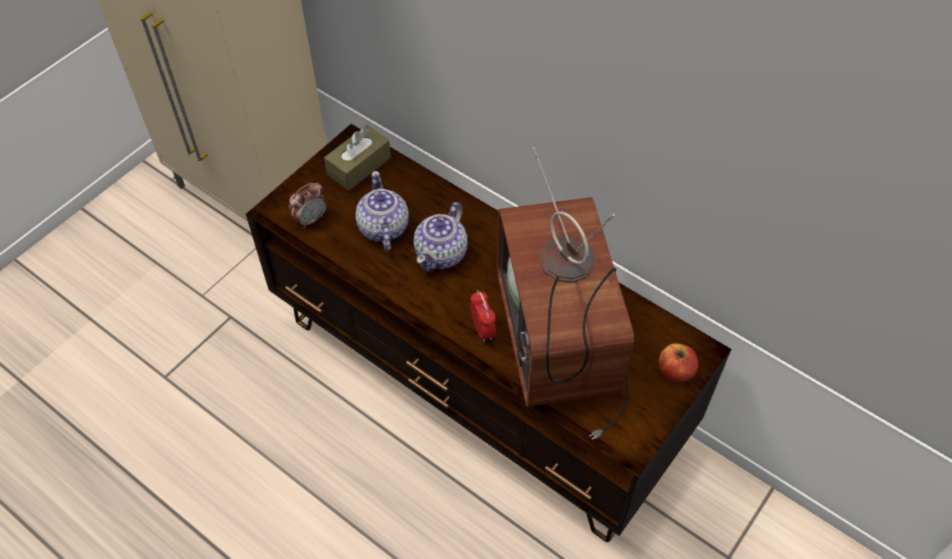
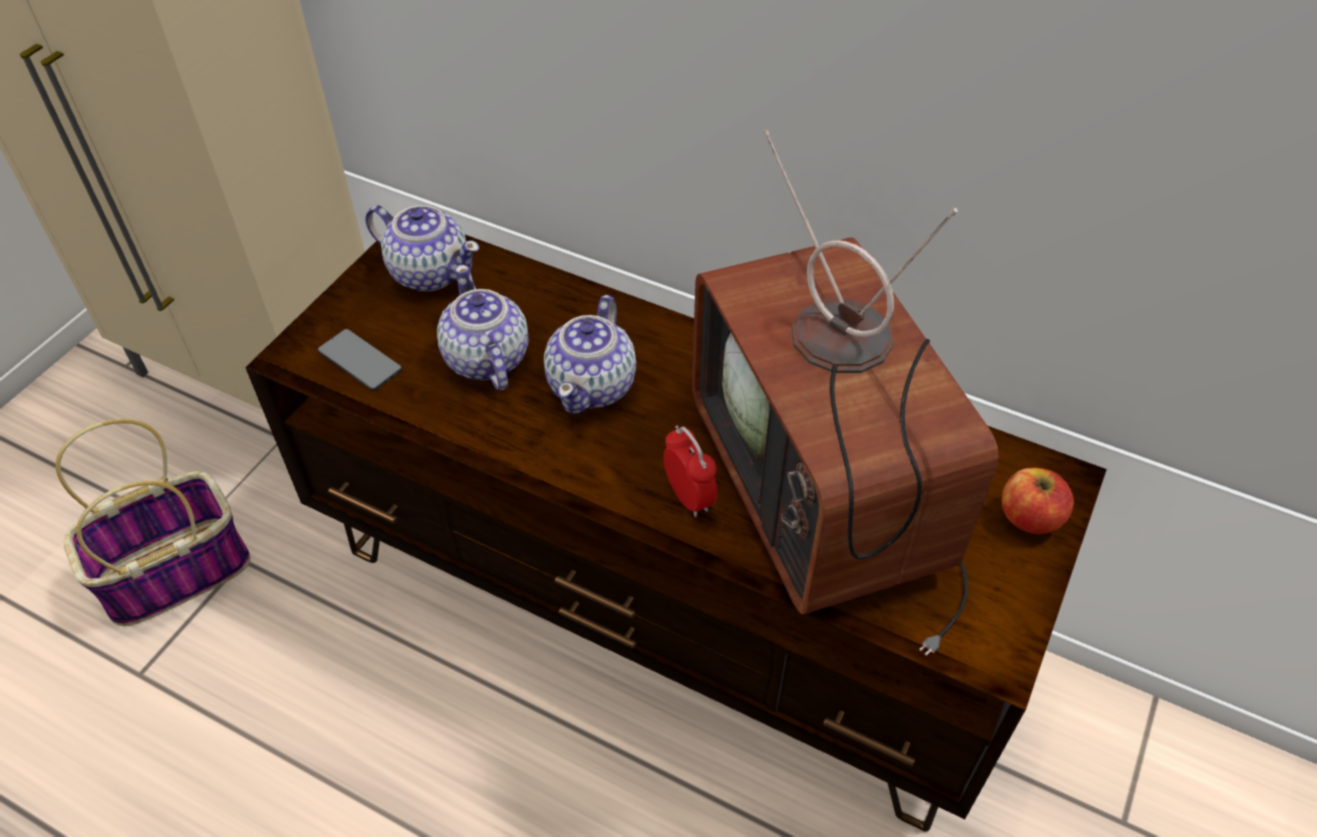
camera: 10 degrees left, 5 degrees down
(191, 318) = (177, 571): none -> basket
(311, 219) = (360, 361): alarm clock -> phone
(359, 166) = (429, 272): brown tissue box -> teapot

